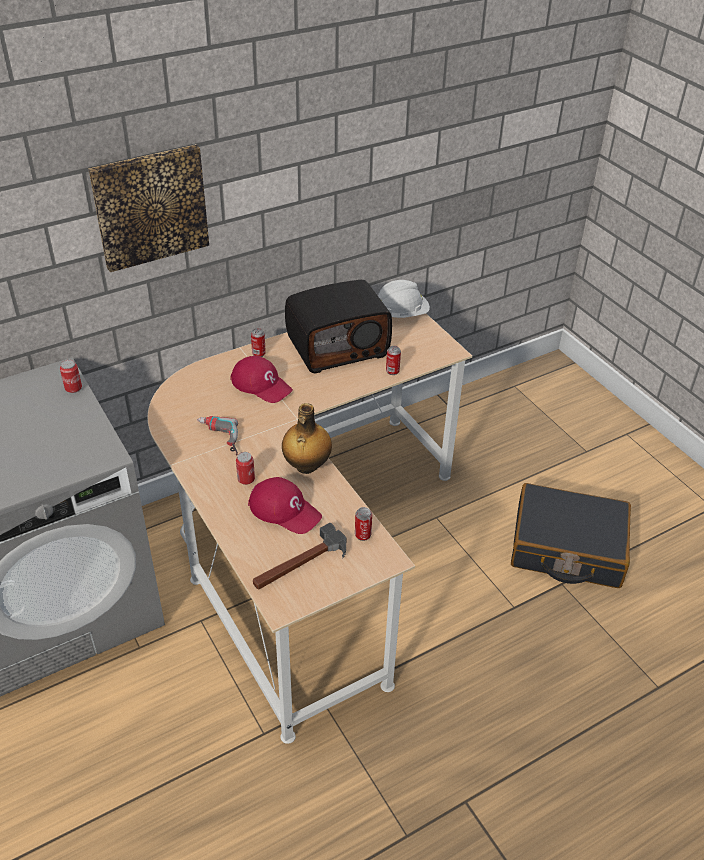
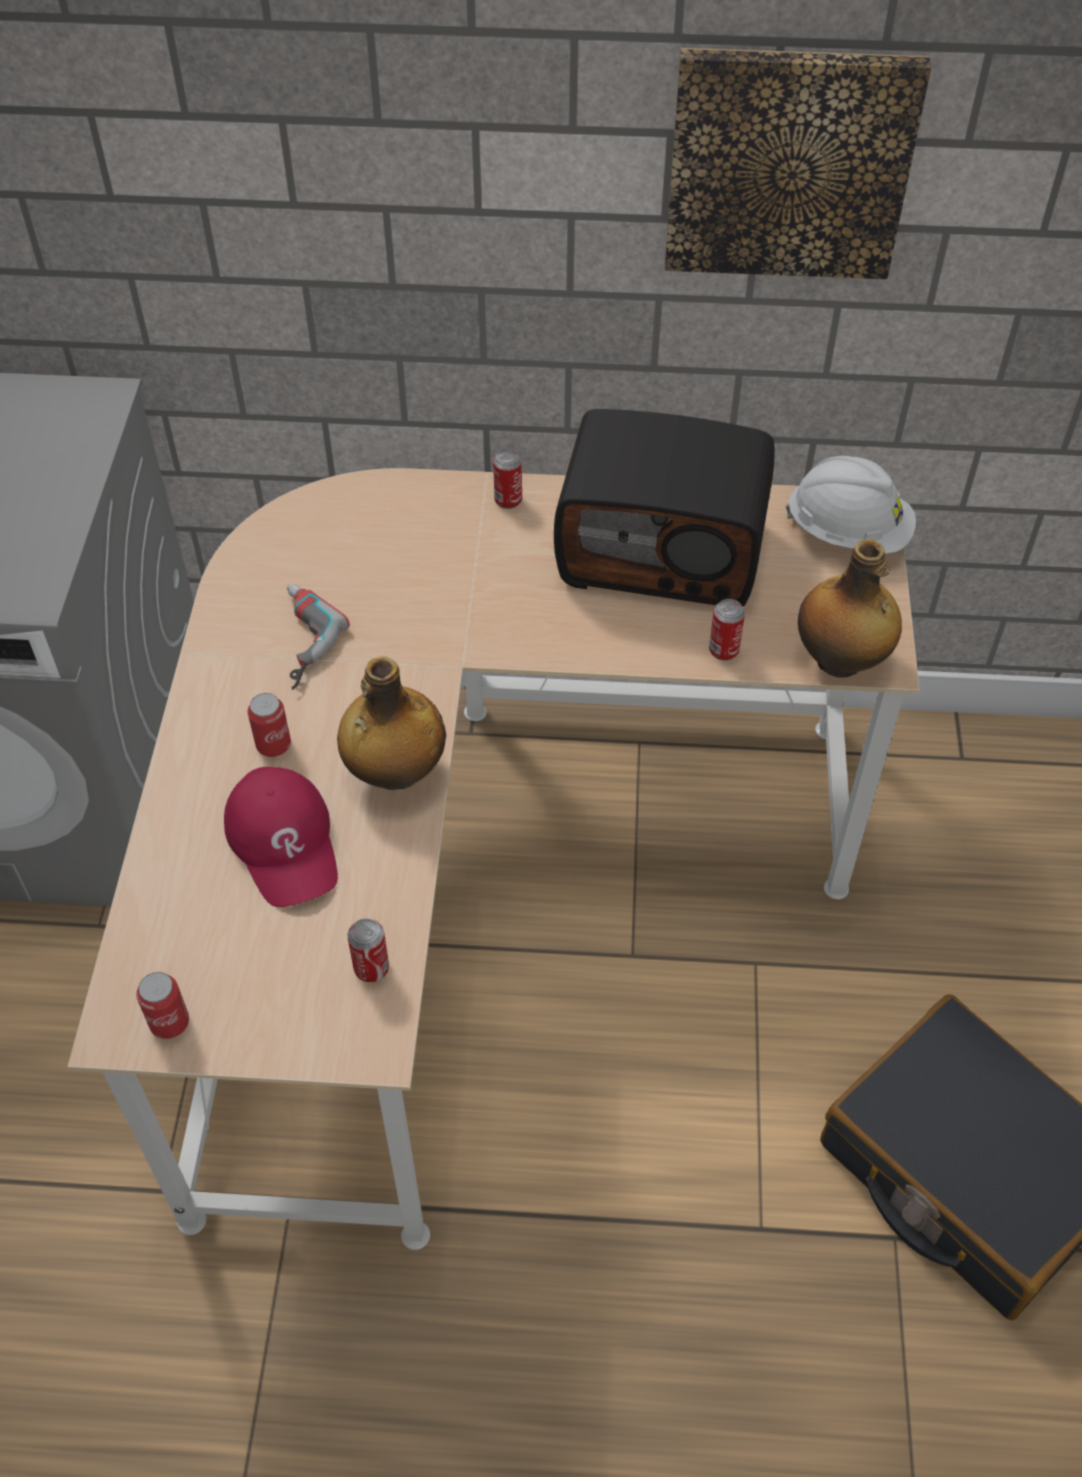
camera: 35 degrees right, 10 degrees up
(73, 388) = (90, 440): can -> can (169, 1022)
(150, 207) = (307, 135): picture -> picture (789, 163)
(261, 384) = (460, 566): red cap -> none
(300, 563) = (219, 963): hammer -> none
(437, 357) = (840, 661): none -> bottle

